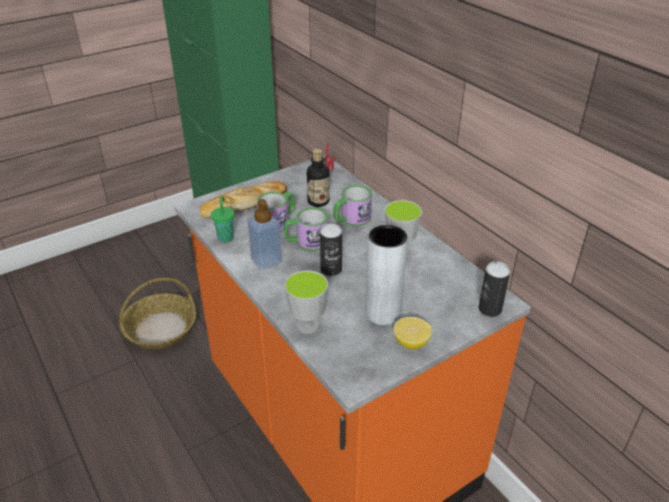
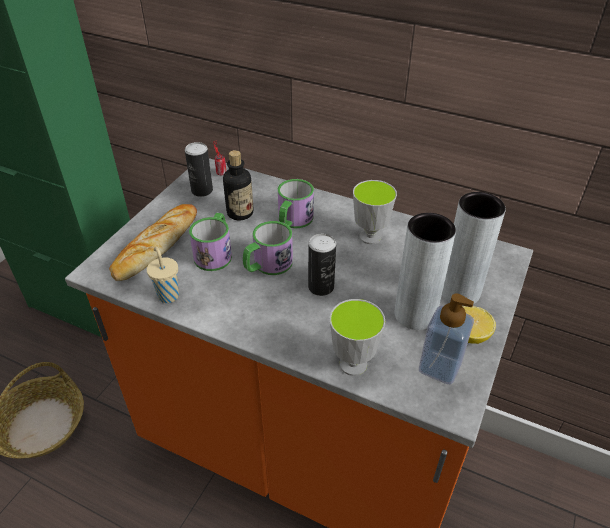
camera: 30 degrees left, 5 degrees up
(226, 237) = (168, 295): green cup -> beige cup
(266, 260) = (241, 305): soap dispenser -> soap dispenser (439, 367)
(433, 312) = (459, 292): none -> grey vase
(490, 309) = (504, 267): can -> can (202, 190)

